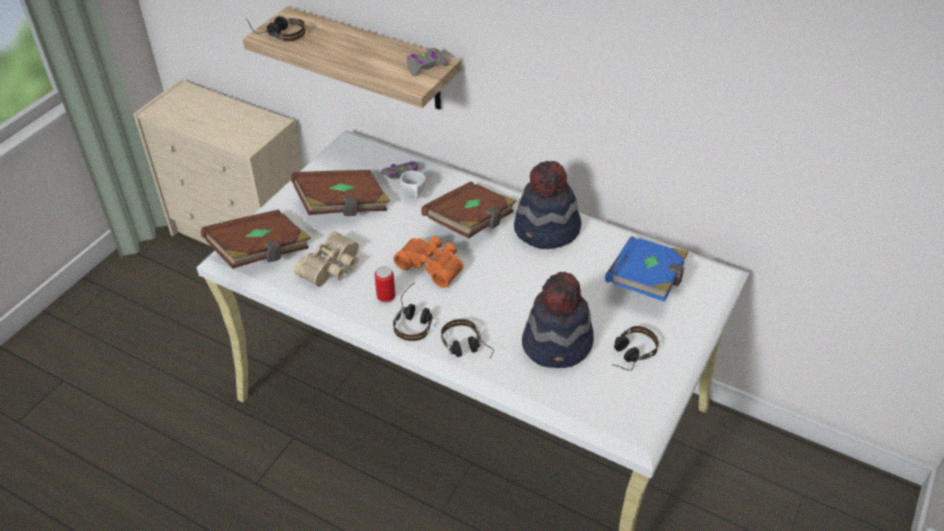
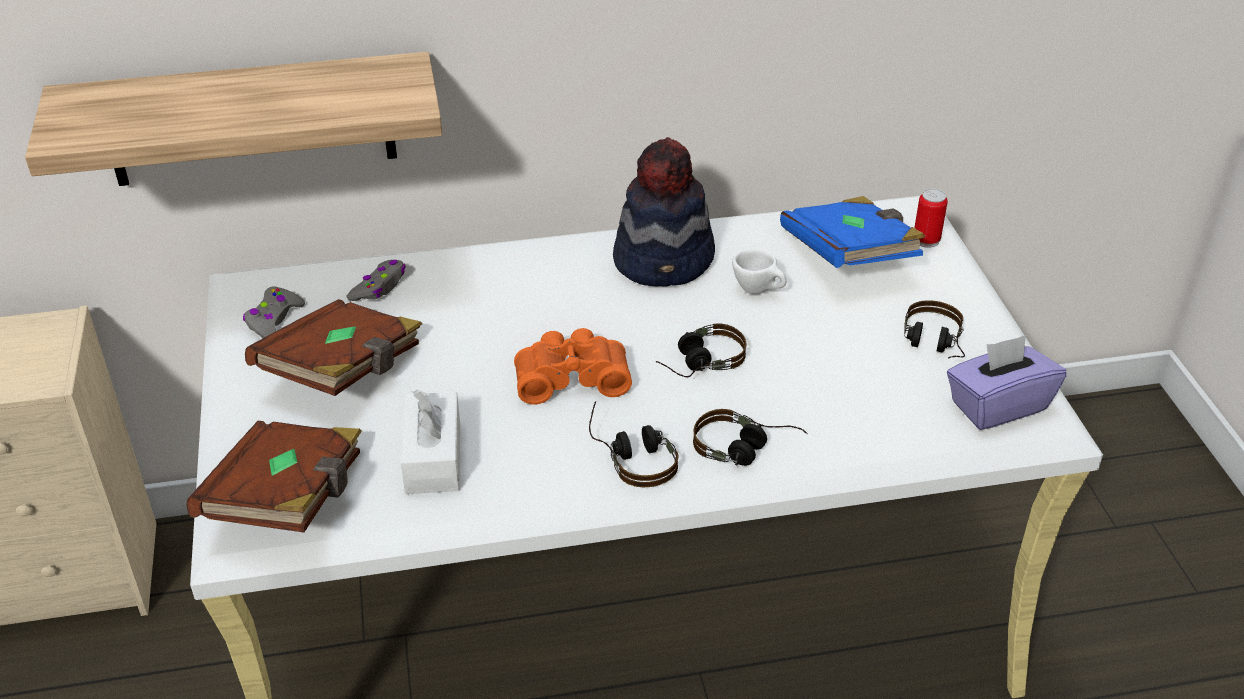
camera: 40 degrees left, 5 degrees down
(278, 34) = (84, 126): headphones -> headphones (697, 363)
(333, 268) = (433, 457): beige binoculars -> white tissue box
(386, 297) = (558, 450): can -> can (926, 240)
(415, 196) = (436, 305): white cup -> white cup (759, 290)
(426, 66) = (391, 78): grey game controller -> grey game controller (273, 320)
(471, 223) = (557, 299): brown book -> none
(558, 344) = (842, 379): hat -> none
(622, 407) = (997, 405): none -> purple tissue box

